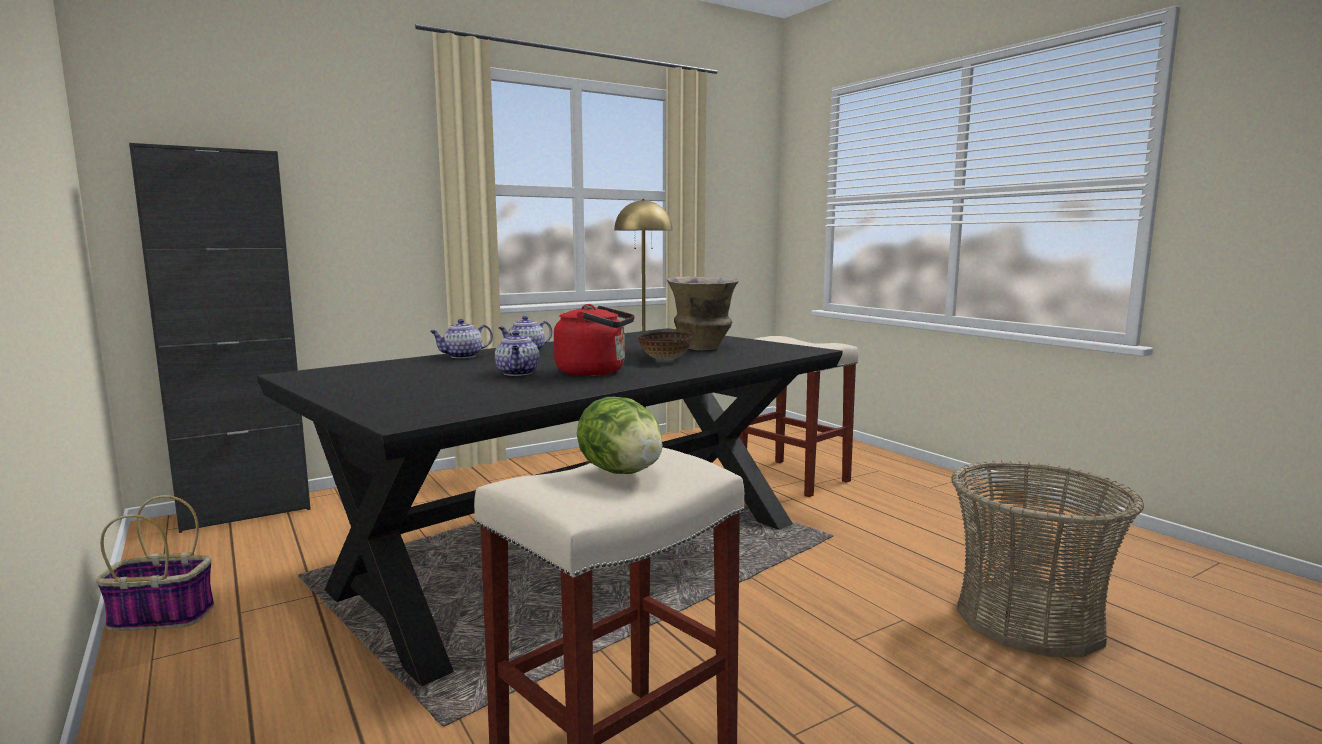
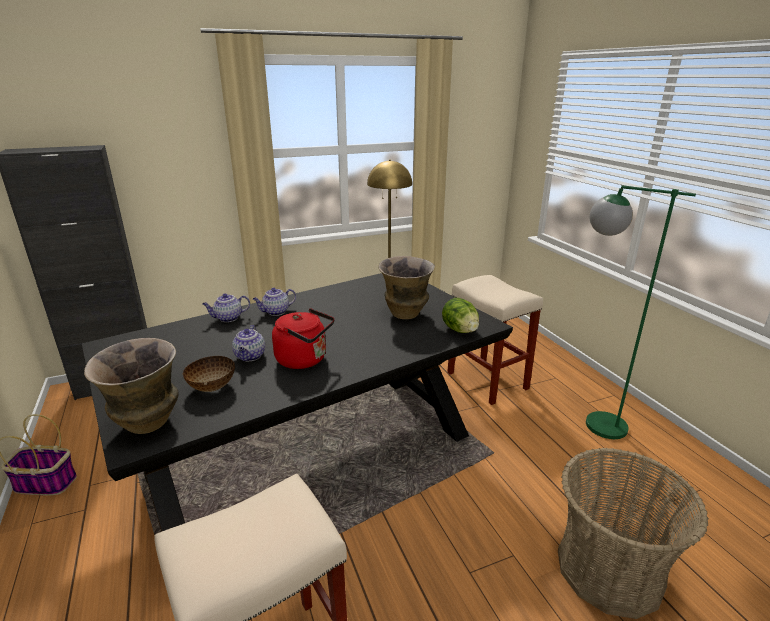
camera: 10 degrees right, 15 degrees up
(413, 410) = (148, 424): none -> vase
(621, 472) = (256, 530): lettuce -> lettuce (460, 330)
(664, 360) = (366, 337): bowl -> bowl (211, 387)
(941, 502) = (591, 421): none -> green floor lamp

